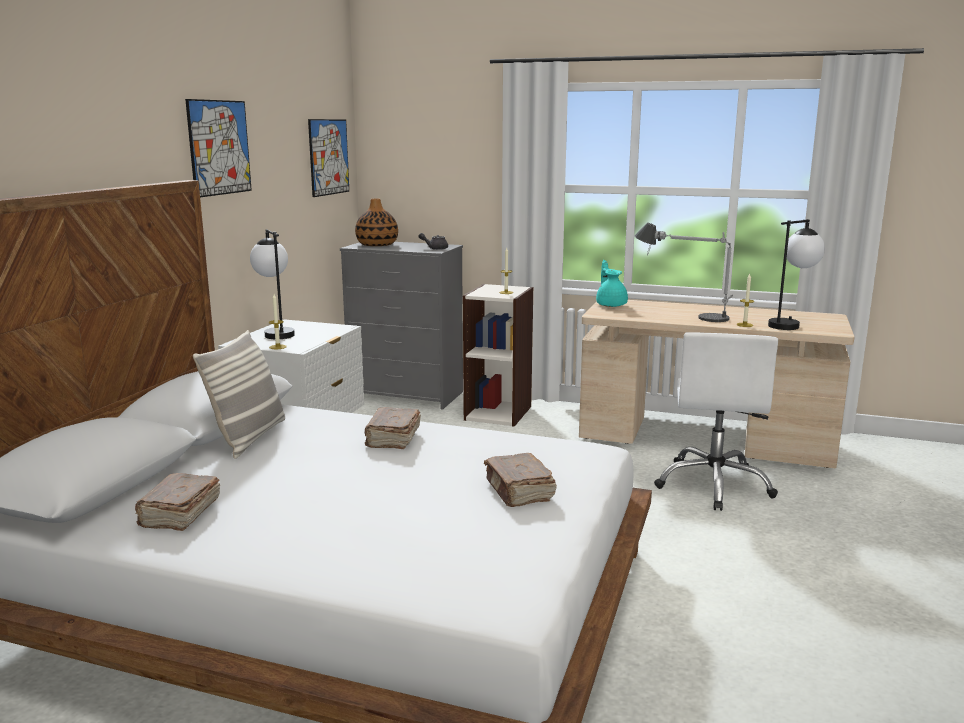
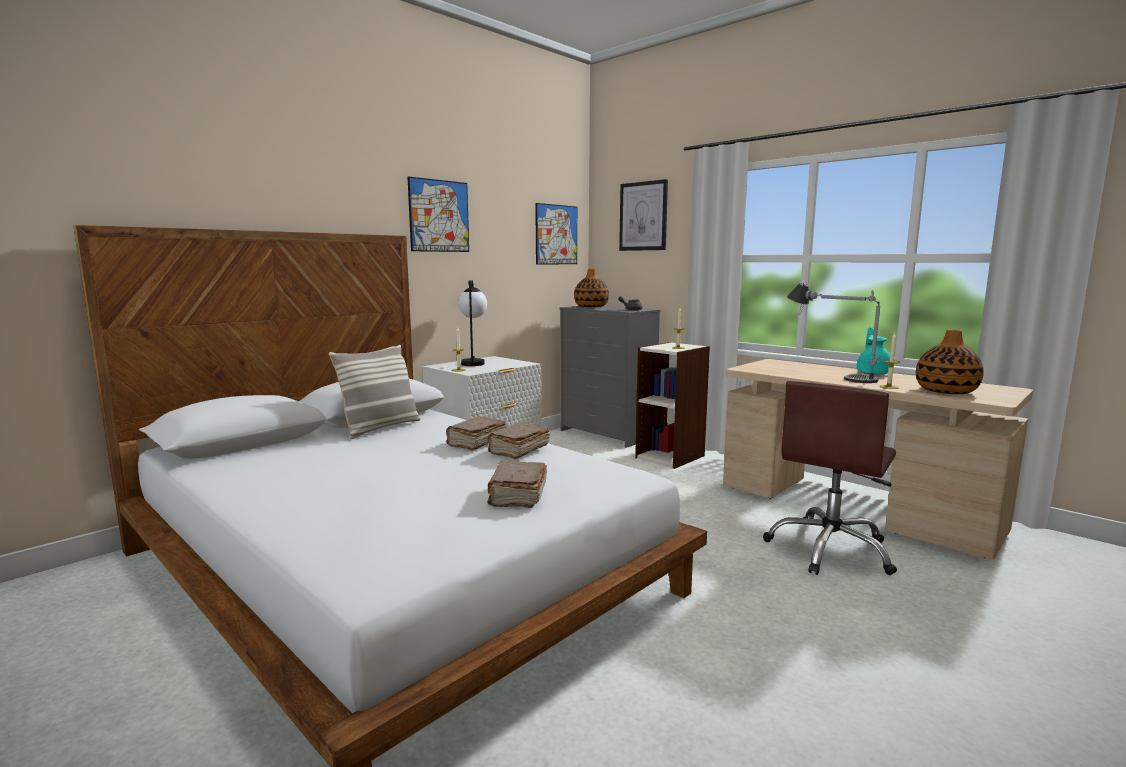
camera: 25 degrees right, 5 degrees down
(179, 514) = (259, 467): brown book -> brown book (518, 450)
(434, 134) = (643, 216): none -> picture
(611, 305) = (768, 363): turquoise teapot -> turquoise teapot (873, 373)
(714, 485) = (830, 549): white office chair -> brown office chair
(790, 324) = (946, 391): table lamp -> vase

